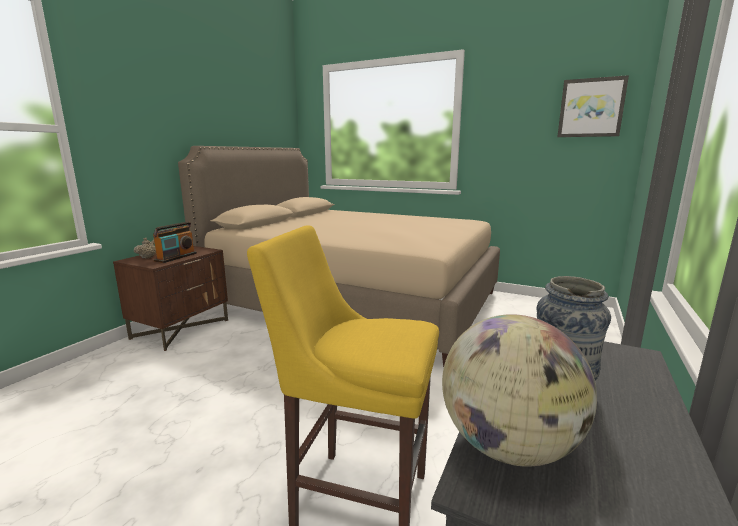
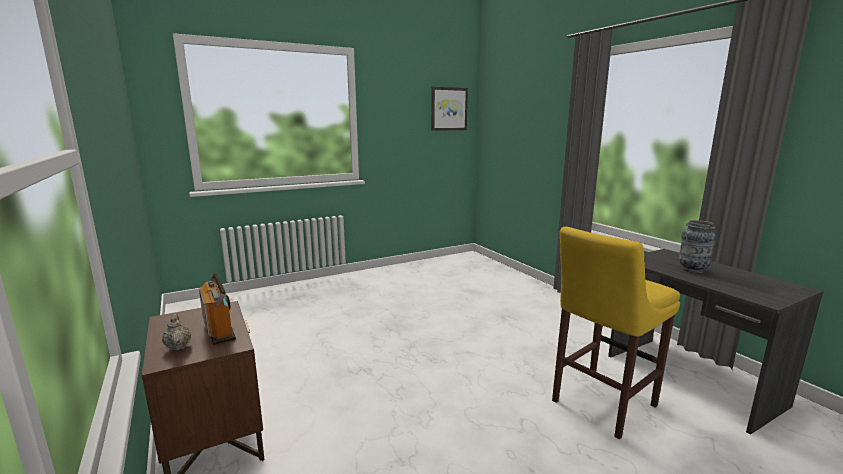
camera: 55 degrees left, 0 degrees up
(354, 301) = (324, 313): beige bed -> none
(508, 446) = (742, 291): globe -> none

